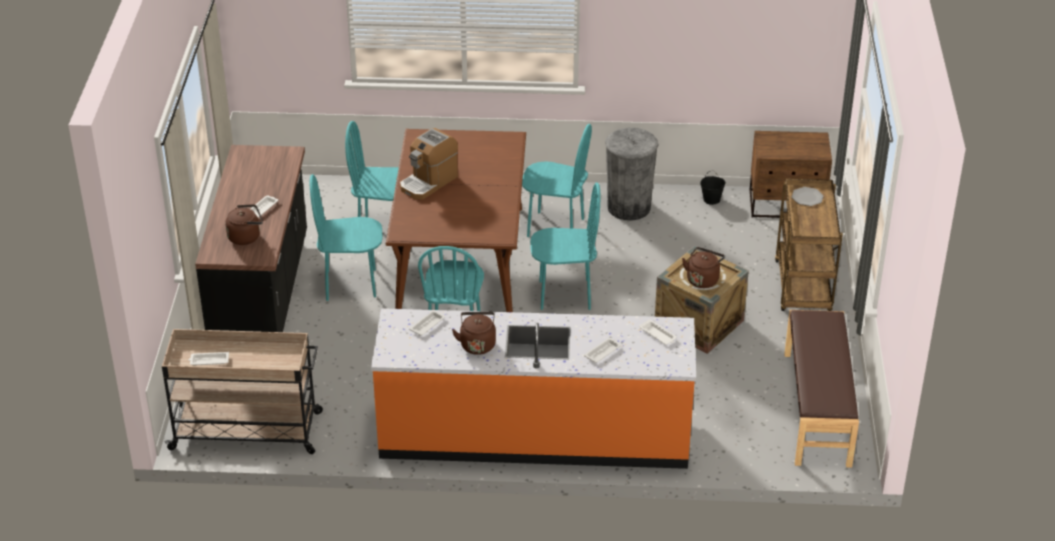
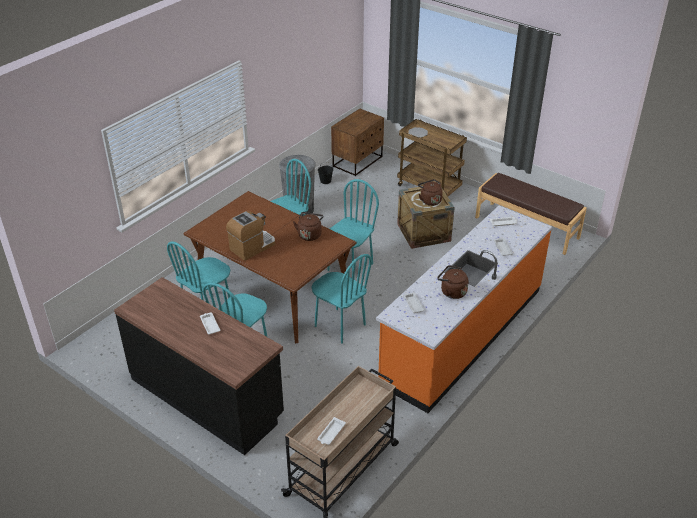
camera: 55 degrees left, 0 degrees up
(246, 237) = (233, 346): brown kettle -> brown kettle (310, 234)
(428, 182) = (252, 247): coffee machine -> coffee machine turned 120 degrees counterclockwise

